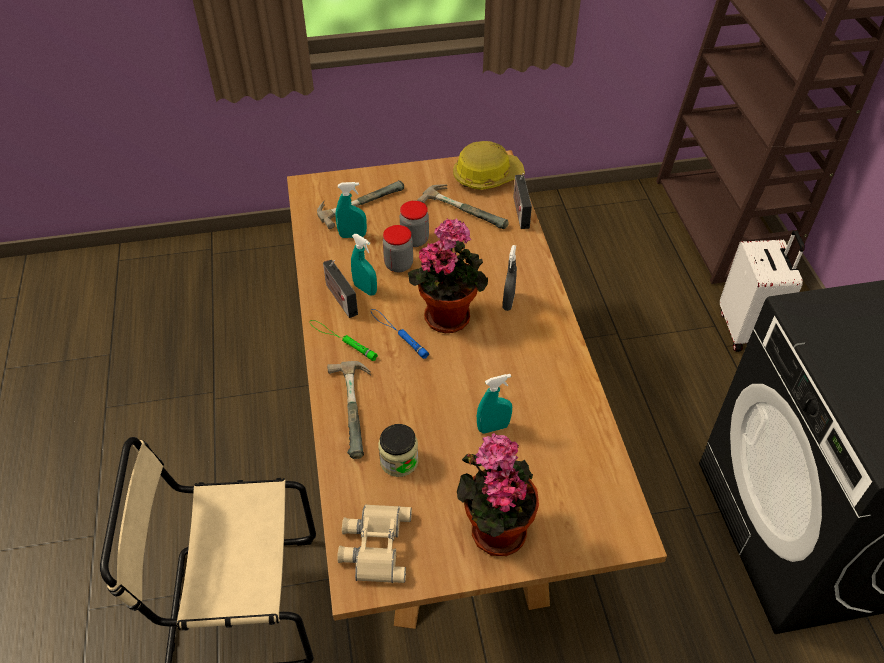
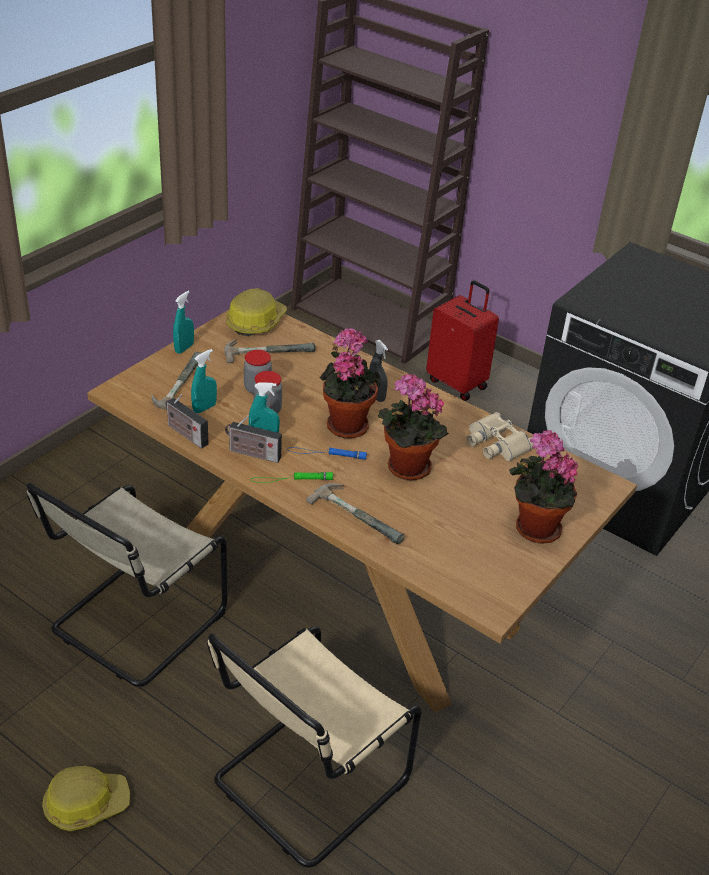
camera: 45 degrees left, 10 degrees down
(97, 504) = (86, 804): none -> hard hat
(260, 388) = (134, 624): none -> beige chair
(374, 545) = (476, 583): beige binoculars -> beige binoculars (495, 443)
(399, 461) = (429, 528): jar -> none
(448, 389) = (405, 468): none -> potted plant
(493, 427) = (462, 474): turquoise spray bottle -> turquoise spray bottle (184, 348)
(520, 211) = (310, 335): radio -> radio (185, 434)
(746, 330) = (457, 383): white suitcase -> red suitcase

